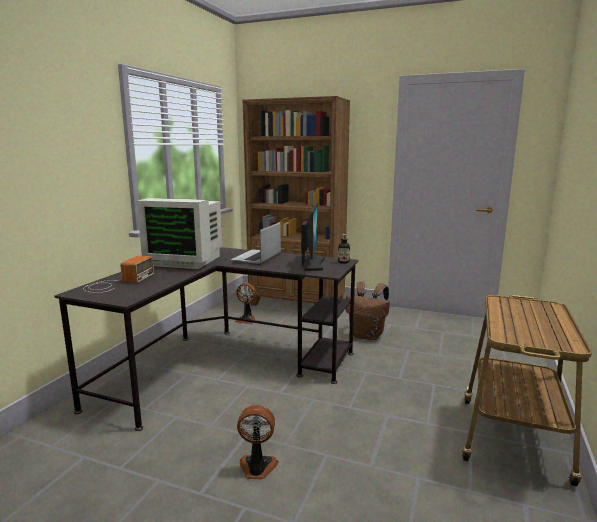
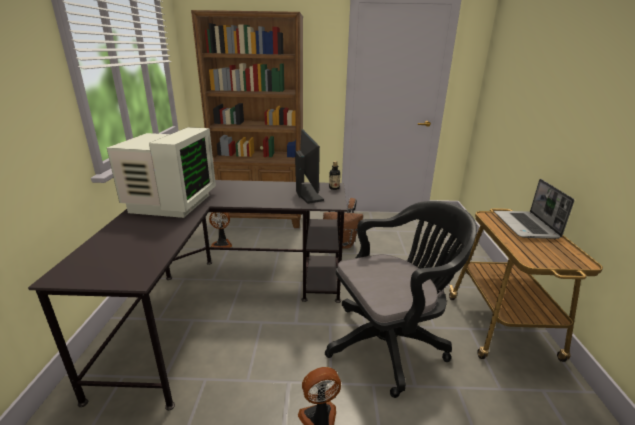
camera: 20 degrees left, 10 degrees up
(117, 283) = (107, 250): radio -> none
(186, 260) = (170, 203): monitor -> monitor turned 75 degrees counterclockwise
(257, 258) = (246, 192): laptop -> laptop (526, 226)
(367, 426) = (390, 342): none -> black office chair

